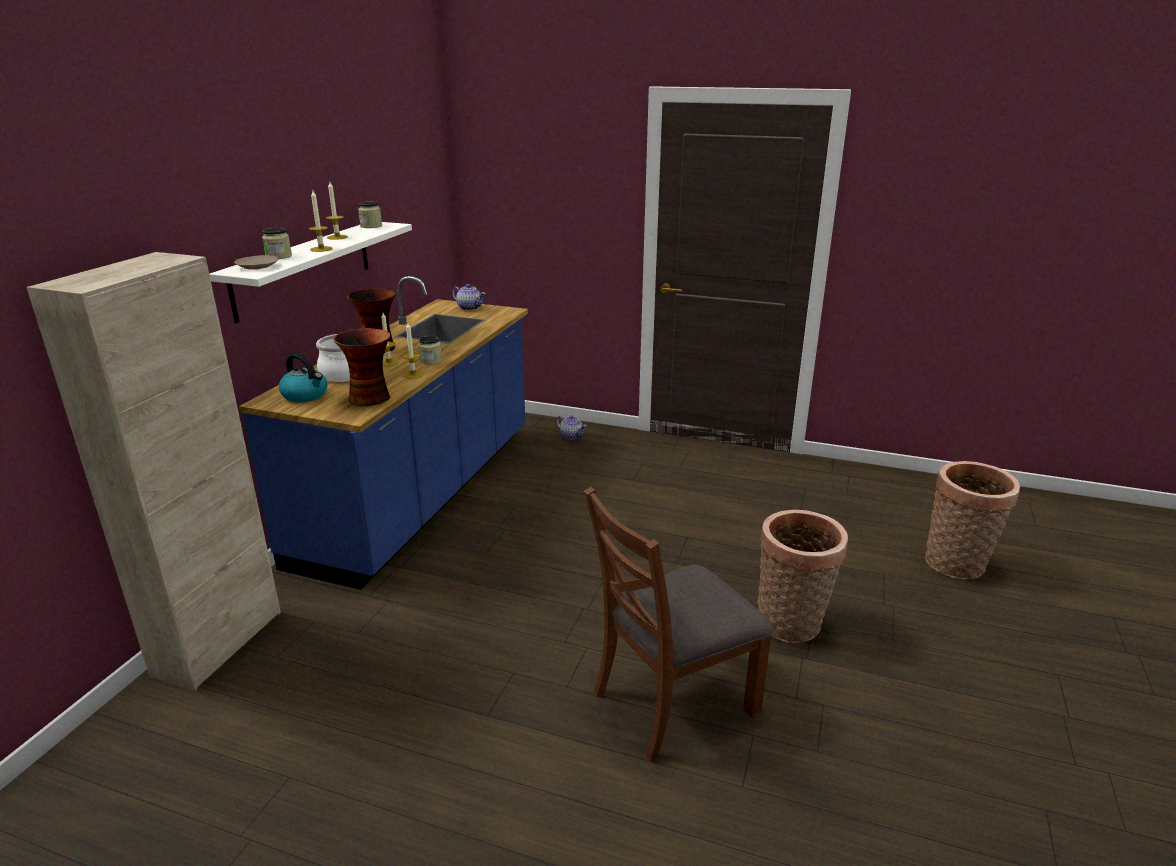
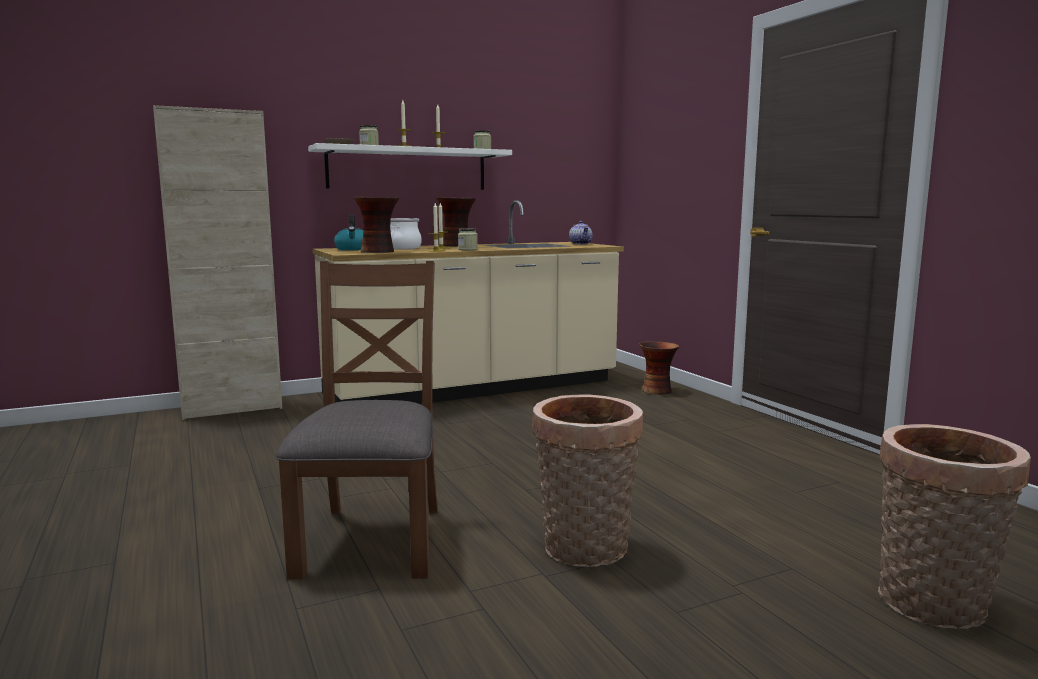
camera: 45 degrees right, 15 degrees down
(421, 495) = (473, 389): blue counter -> beige counter
(572, 436) = (657, 391): teapot -> vase
(672, 701) = (373, 539): brown chair -> brown chair turned 75 degrees clockwise

